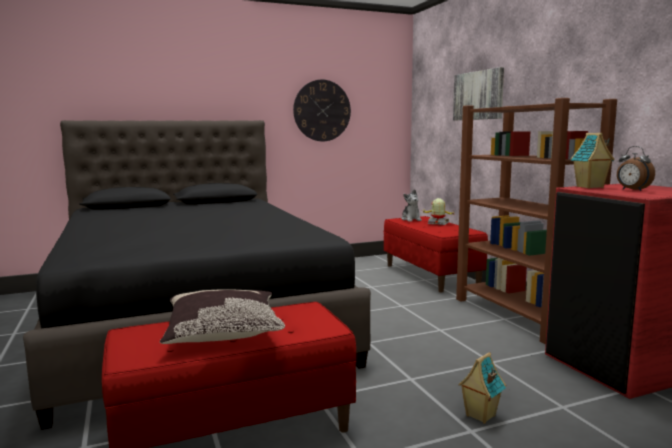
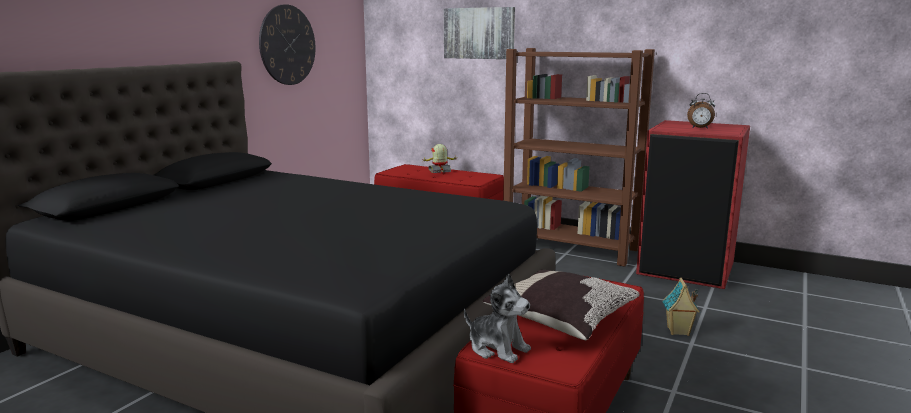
camera: 40 degrees left, 5 degrees up
(411, 219) = (403, 170): plush toy -> plush toy (497, 348)
(590, 187) = (666, 127): toy house -> none

